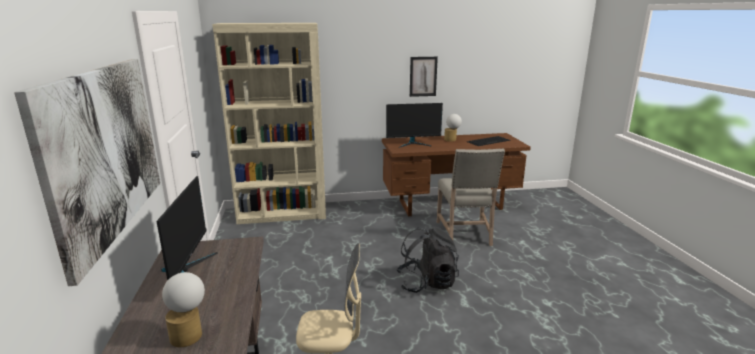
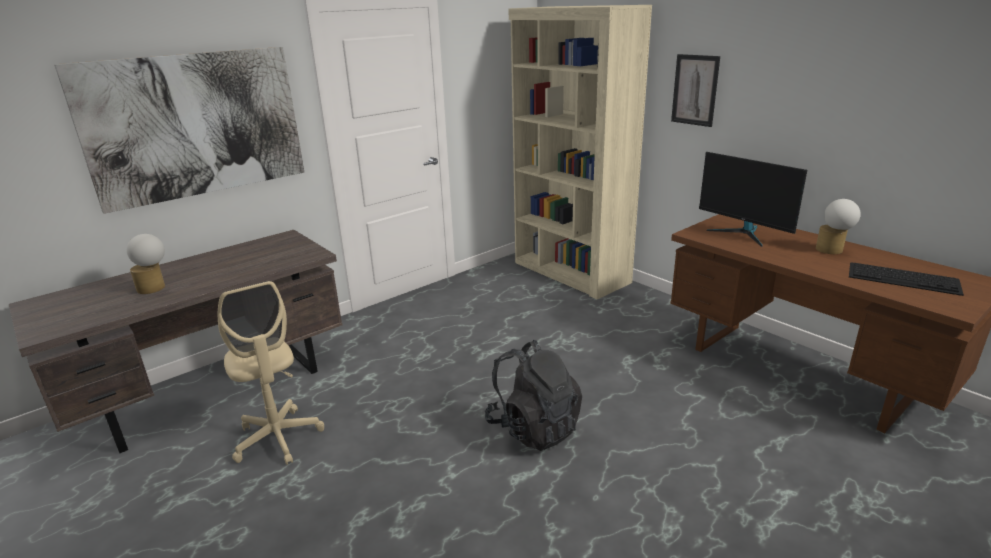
camera: 60 degrees right, 5 degrees up
(189, 269) = (253, 252): monitor -> none
(423, 76) = (819, 113): picture -> picture (695, 90)
(465, 234) = (719, 419): beige chair -> none

